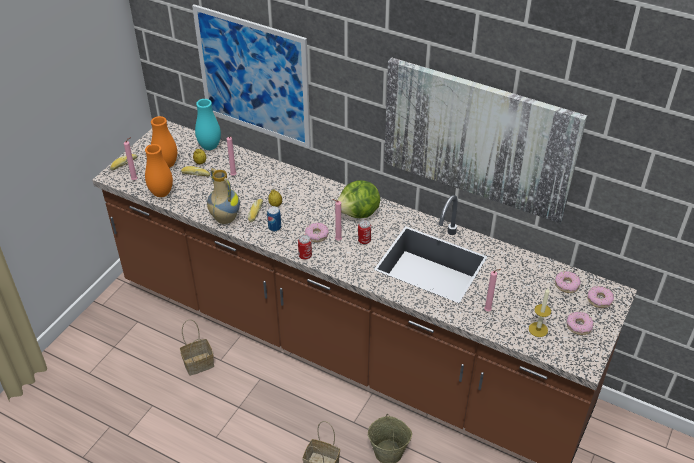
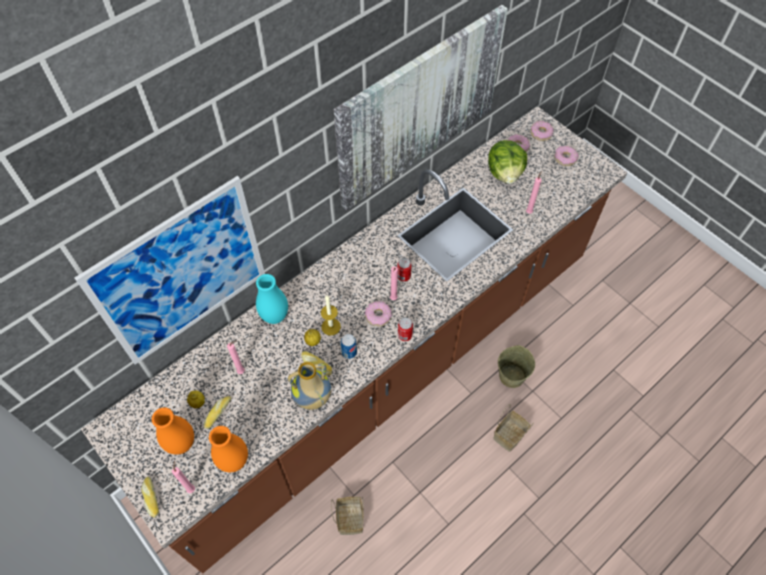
camera: 70 degrees left, 15 degrees up
(210, 147) = (173, 385): turquoise vase -> turquoise vase (275, 316)
(359, 213) = (361, 268): lettuce -> lettuce (505, 173)
(538, 329) = (561, 186): candle -> candle (331, 326)

